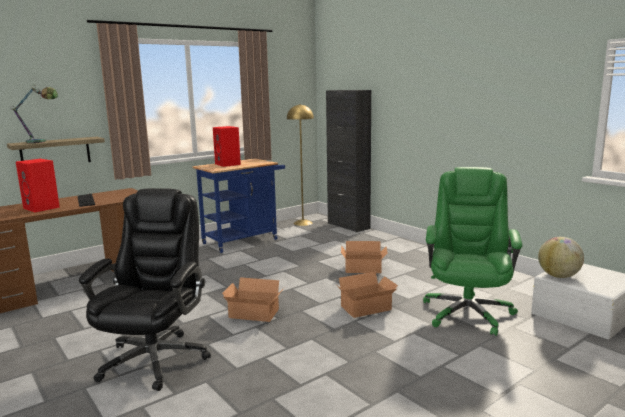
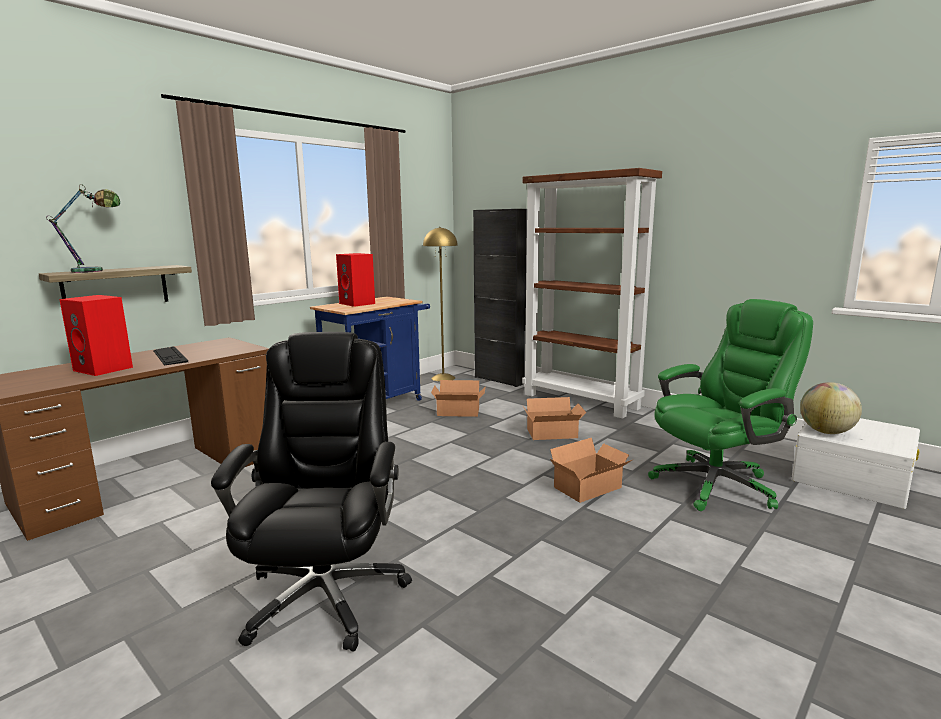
camera: 10 degrees left, 0 degrees up
(254, 314) = (442, 508): cardboard box -> cardboard box (459, 412)
(402, 245) = (581, 401): none -> brown bookcase
(467, 312) = (716, 484): green office chair -> green office chair turned 60 degrees clockwise

